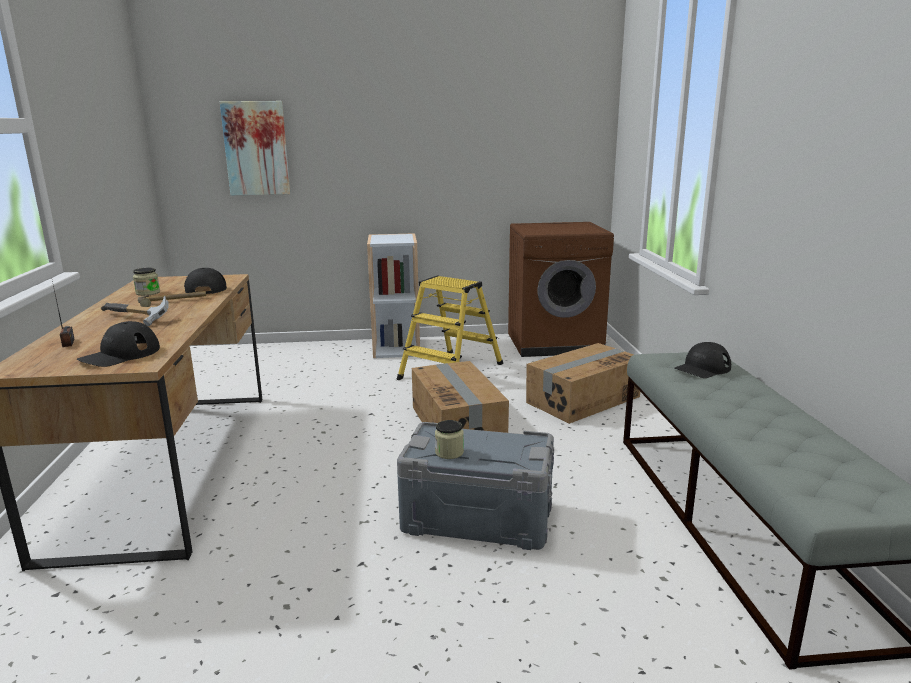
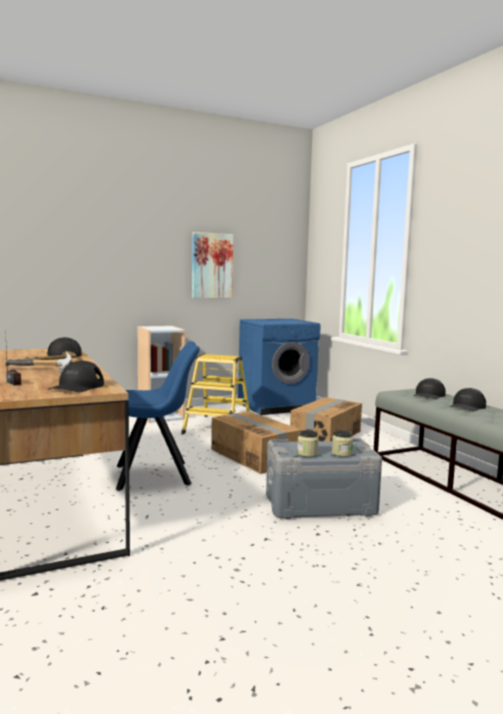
camera: 20 degrees left, 10 degrees down
(148, 293) = (16, 358): jar -> jar (341, 453)
(256, 148) = (49, 256): picture -> picture (212, 265)
(312, 441) = (153, 475): none -> blue chair
(555, 344) = (277, 406): brown washing machine -> blue washing machine
(740, 399) = (467, 406): none -> black cap

